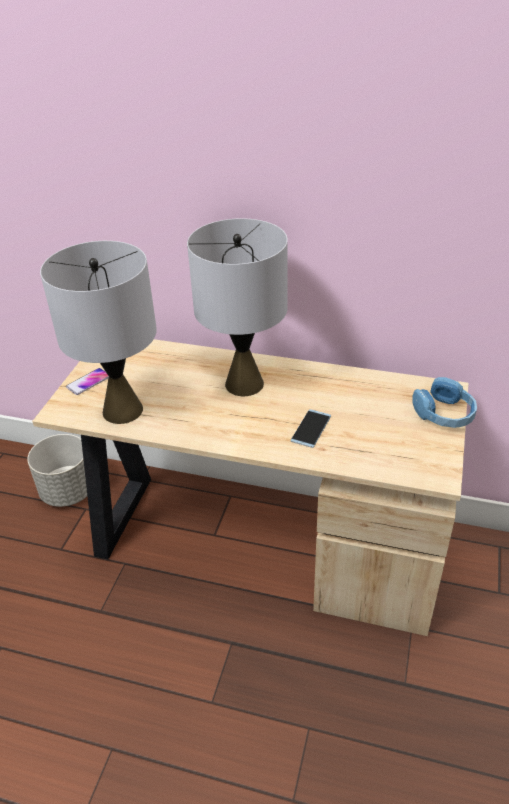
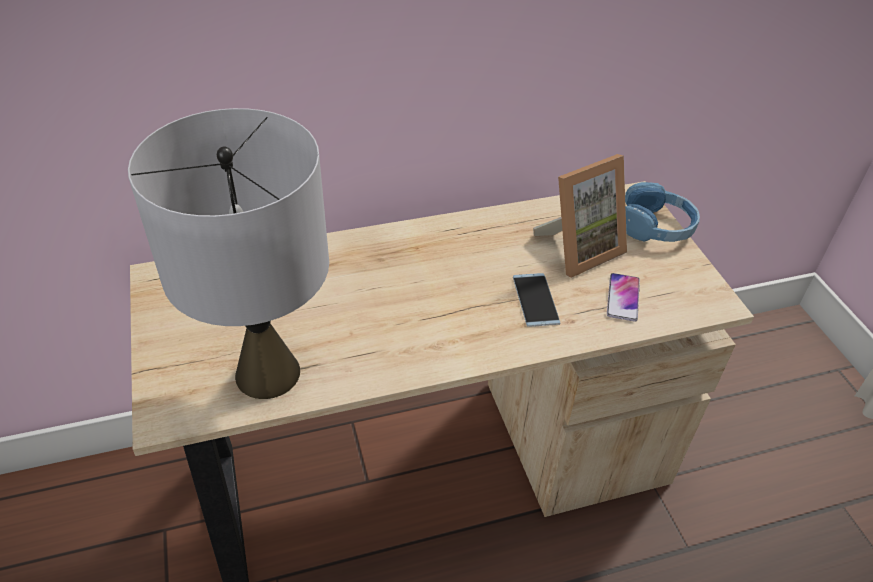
camera: 35 degrees left, 5 degrees up
(68, 491) = (118, 516): grey planter -> none
(88, 382) = (175, 350): phone -> phone (623, 298)
(244, 383) = (403, 271): grey table lamp -> none
(371, 409) = (578, 249): none -> picture frame

